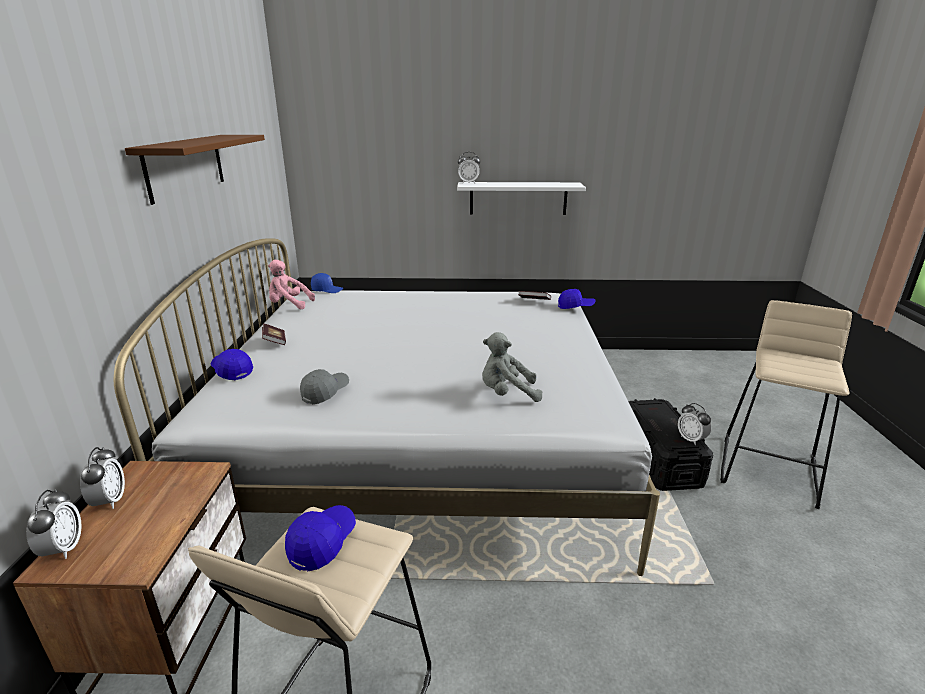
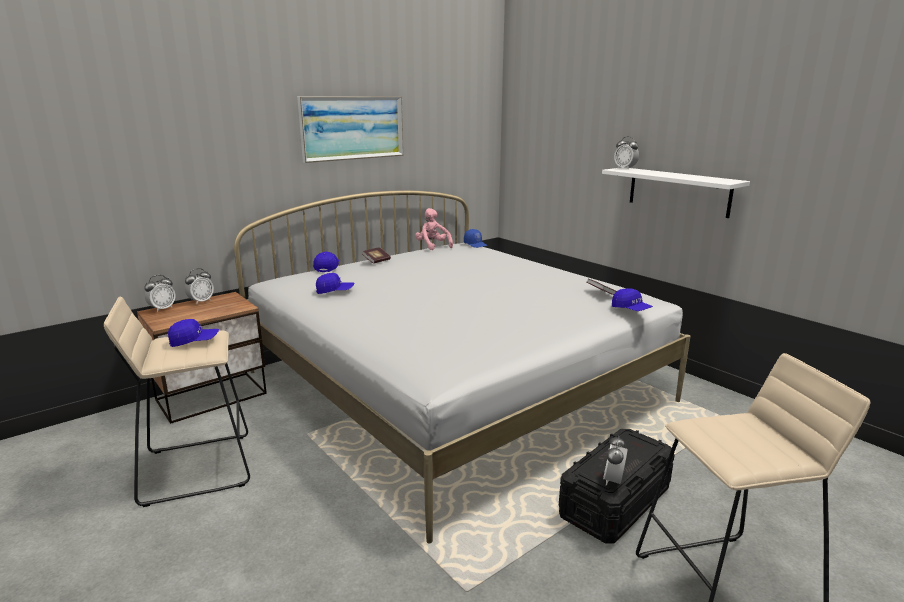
camera: 50 degrees right, 5 degrees down
(185, 166) = (352, 128): brown shelf -> picture
(325, 393) = (335, 291): grey cap -> blue cap
(507, 393) = (414, 331): grey plush toy -> none

